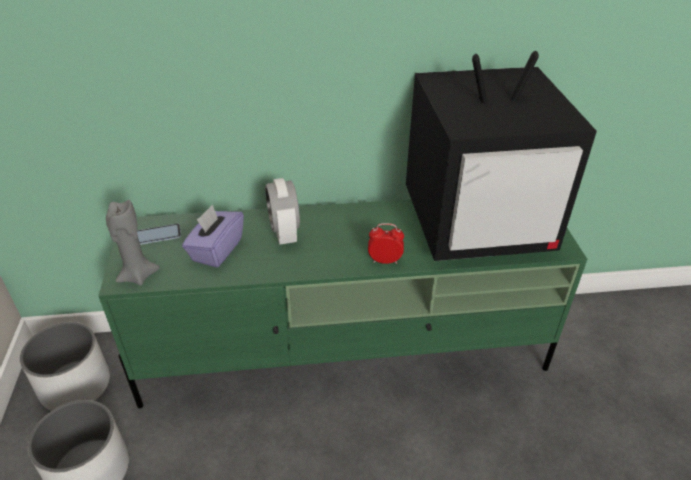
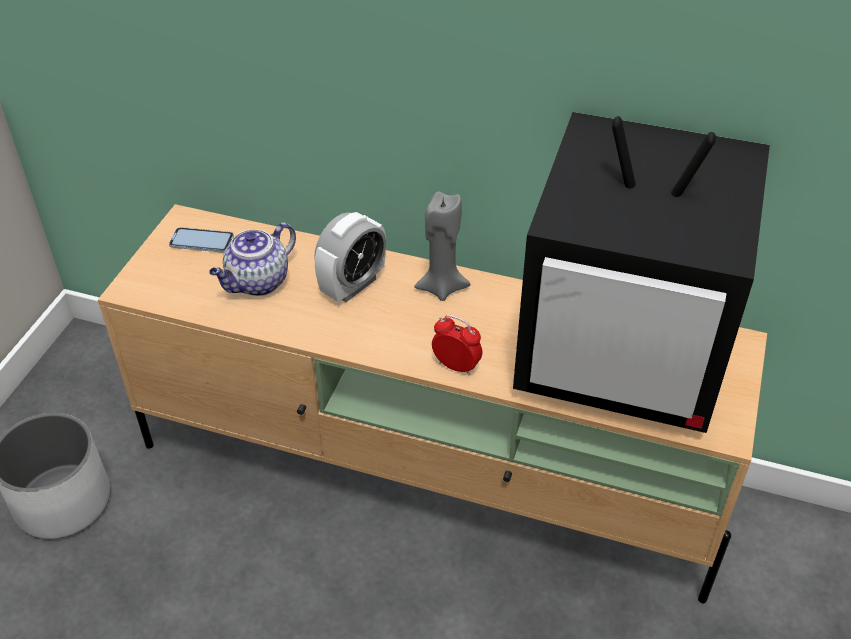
camera: 25 degrees right, 5 degrees up
(76, 385) = (92, 394): white planter -> none
(138, 276) = (151, 288): grey candle -> grey candle (441, 287)
(216, 250) = (257, 283): purple tissue box -> teapot
(284, 233) = (353, 285): alarm clock -> alarm clock turned 150 degrees counterclockwise
(347, 355) = (429, 474): green tv stand -> beige tv stand

